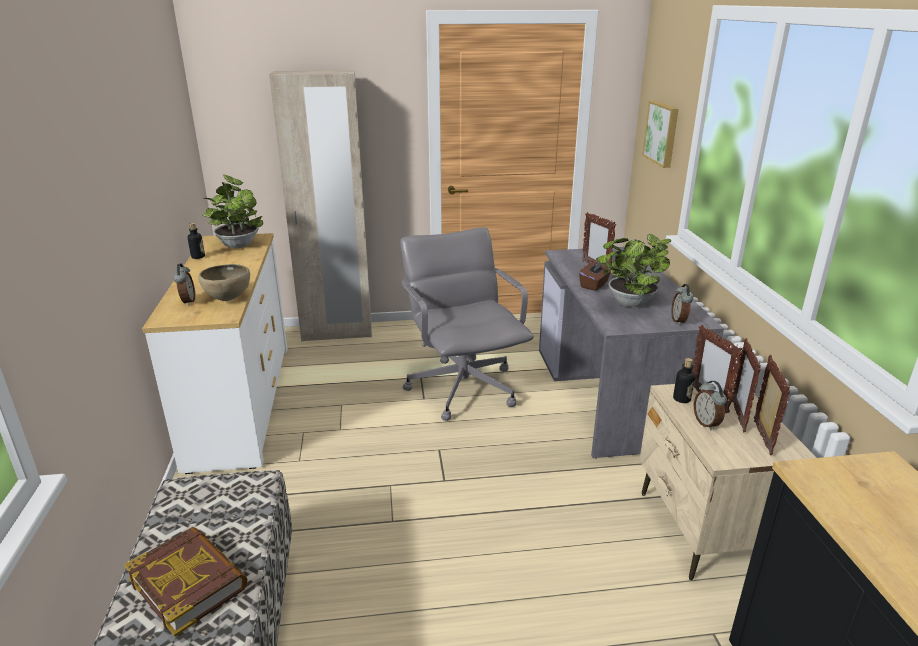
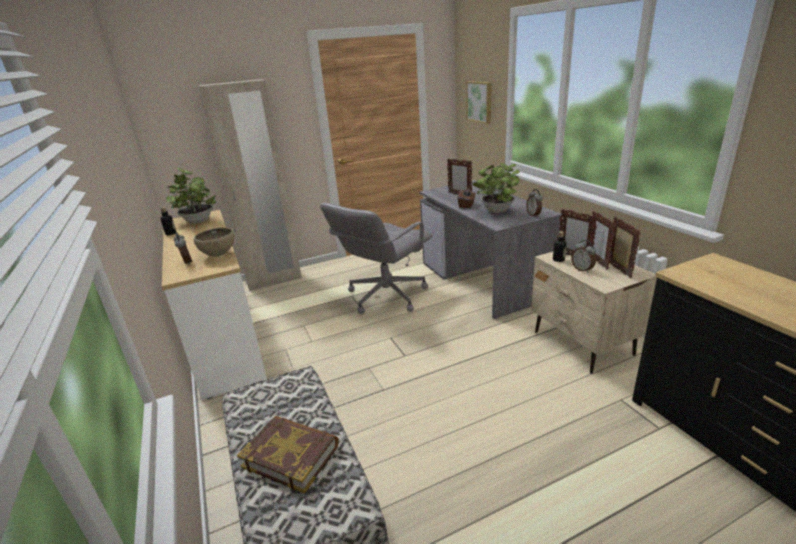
camera: 15 degrees left, 0 degrees up
(463, 388) = (385, 296): grey office chair -> grey office chair turned 105 degrees counterclockwise

